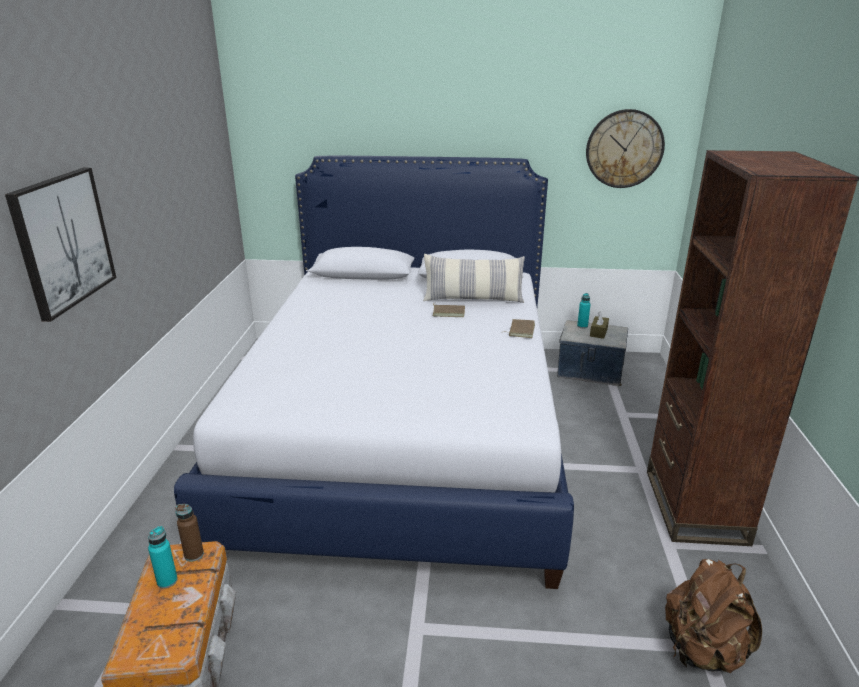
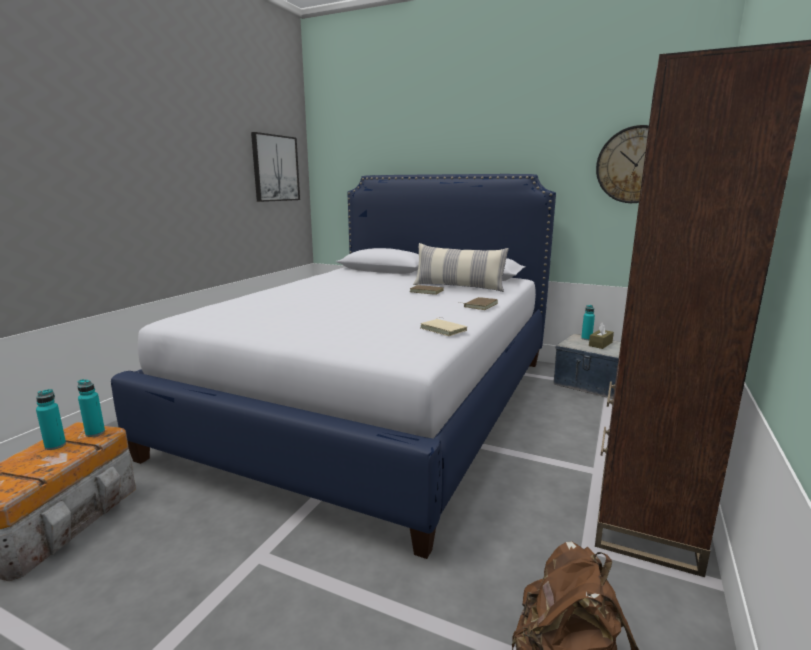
camera: 20 degrees right, 10 degrees down
(63, 241) = (91, 176): picture -> picture (275, 168)
(194, 554) = (95, 433): brown bottle -> turquoise bottle
(522, 376) = (444, 329): none -> beige book

